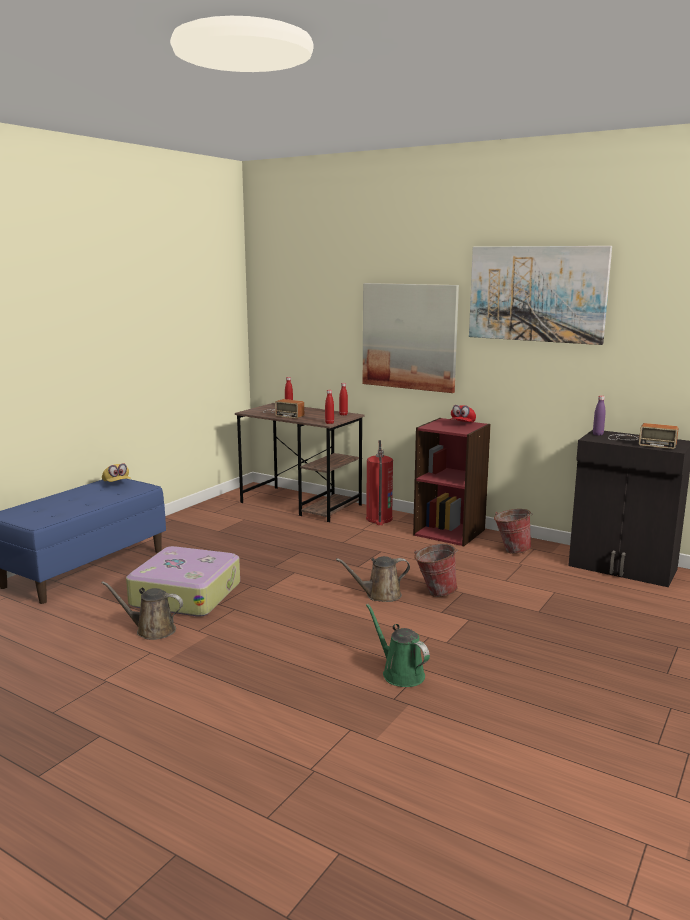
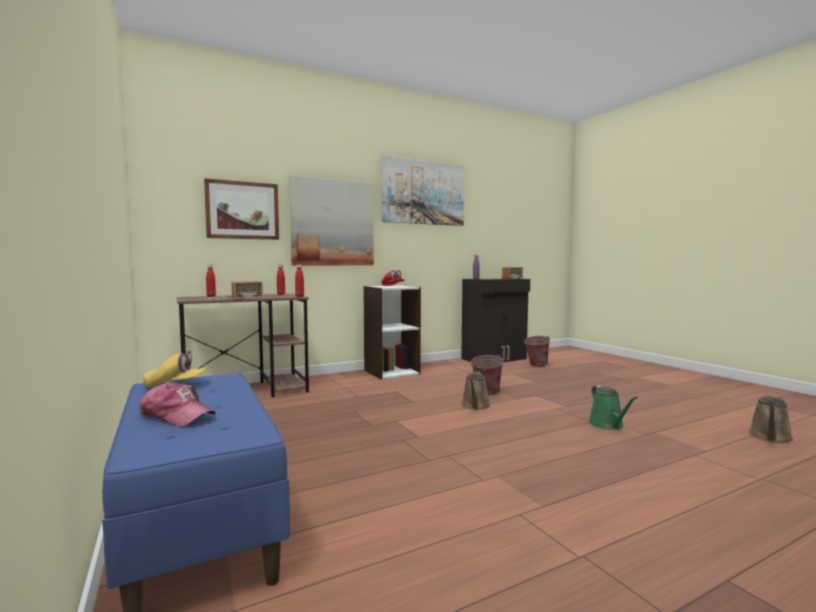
camera: 60 degrees left, 10 degrees down
(60, 502) = (176, 415): none -> cap
(152, 630) = (461, 504): brown watering can -> brown watering can (770, 437)
(186, 594) = (383, 471): suitcase -> none
(323, 322) = (242, 210): none -> picture
(379, 519) = (333, 380): fire extinguisher -> none
(400, 673) = (608, 425): green watering can -> green watering can turned 90 degrees counterclockwise
(449, 532) = (391, 372): red bookcase -> white bookcase
(511, 550) = (442, 368): bucket -> bucket (535, 365)

